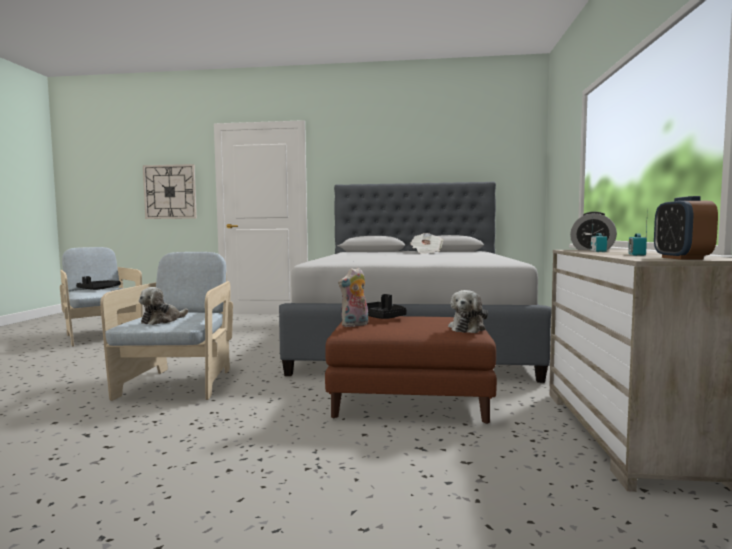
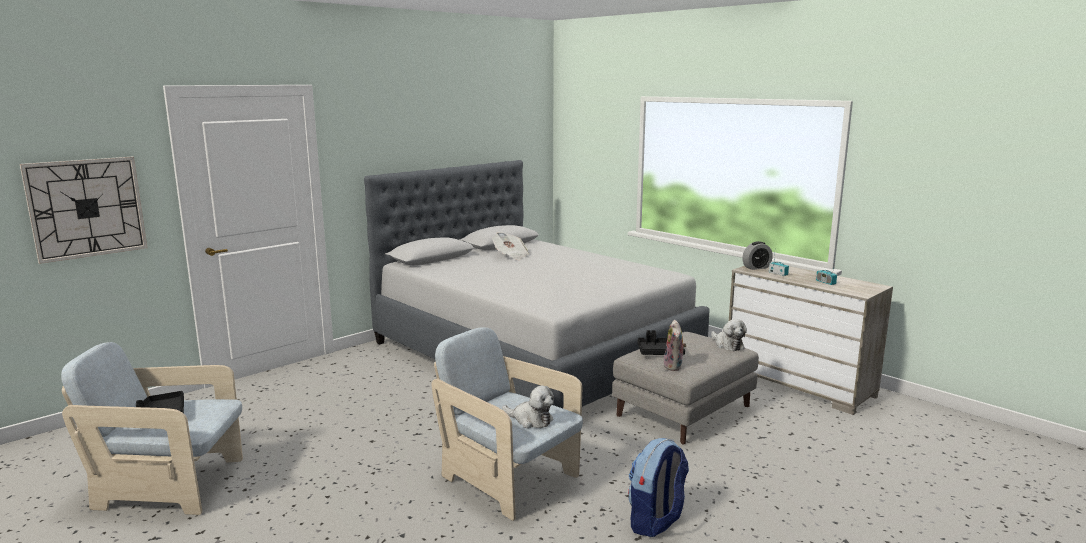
camera: 50 degrees left, 10 degrees up
(146, 446) = (656, 522): none -> backpack
(162, 321) = (530, 420): plush toy -> plush toy turned 45 degrees counterclockwise
(411, 401) = (684, 411): brown ottoman -> grey ottoman
(681, 258) = (864, 289): alarm clock -> none

